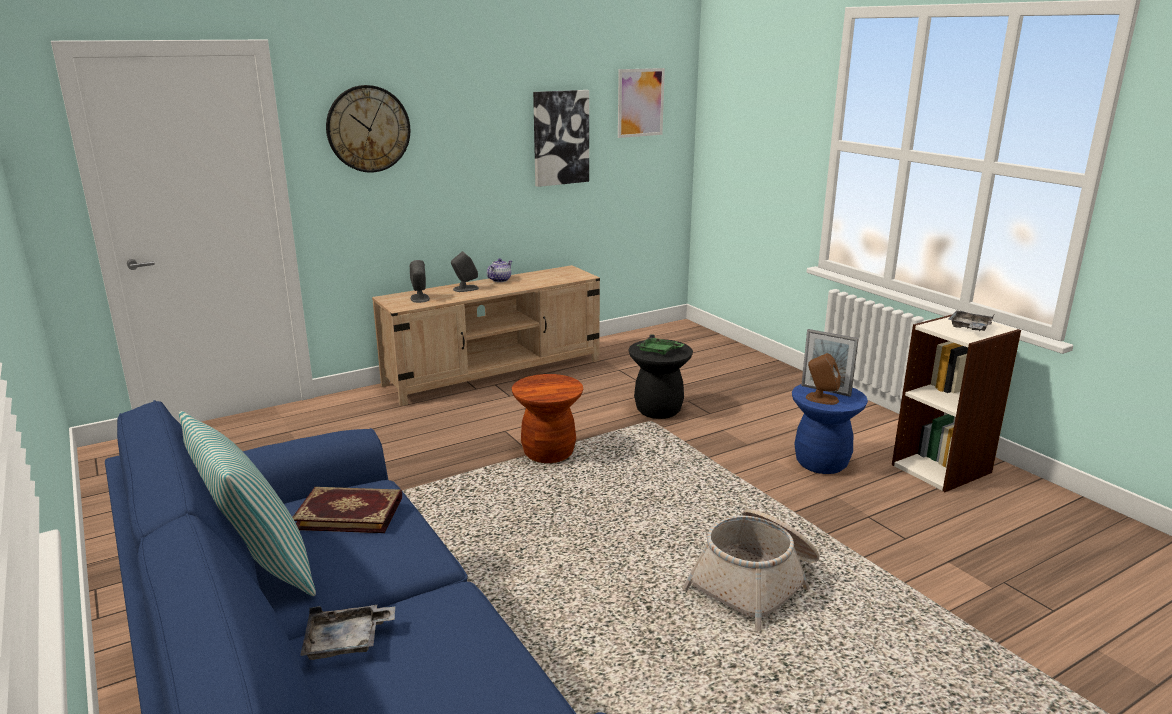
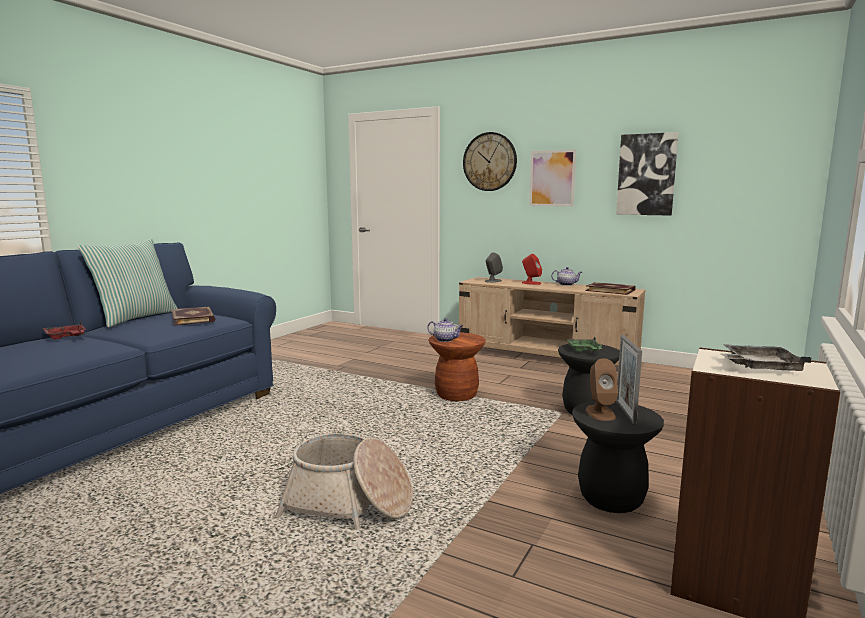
camera: 60 degrees right, 10 degrees down
(346, 641) = (66, 337): grey tray -> red tray
(465, 289) = (531, 283): grey speaker -> red speaker
(545, 393) = (445, 340): none -> teapot
(558, 276) = (610, 290): none -> book
(640, 102) = (745, 144): picture -> picture (552, 178)
(821, 463) = (611, 498): blue stool -> black stool

